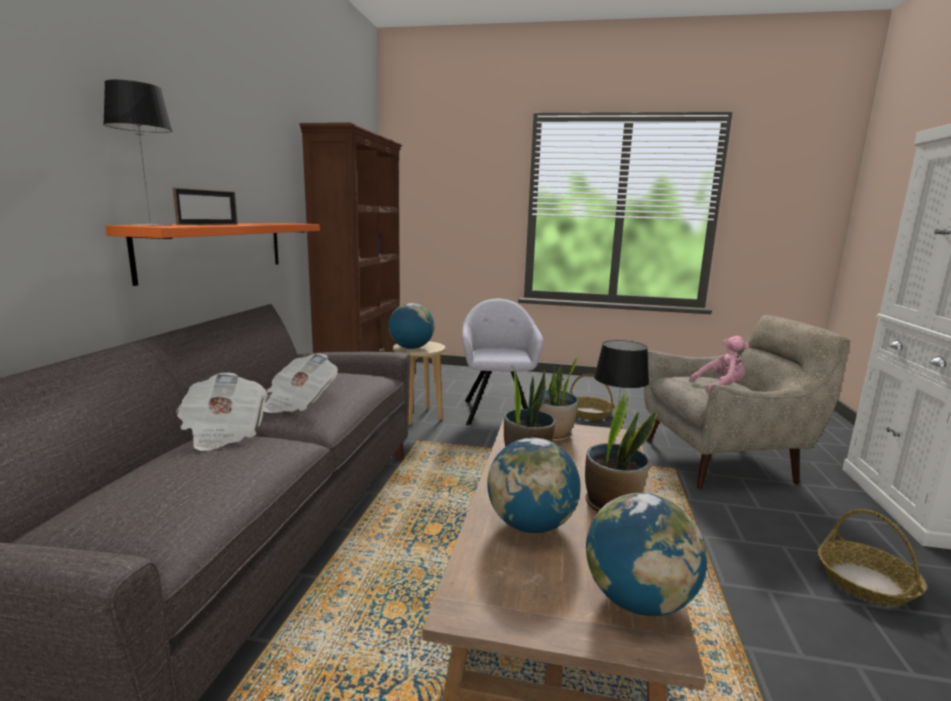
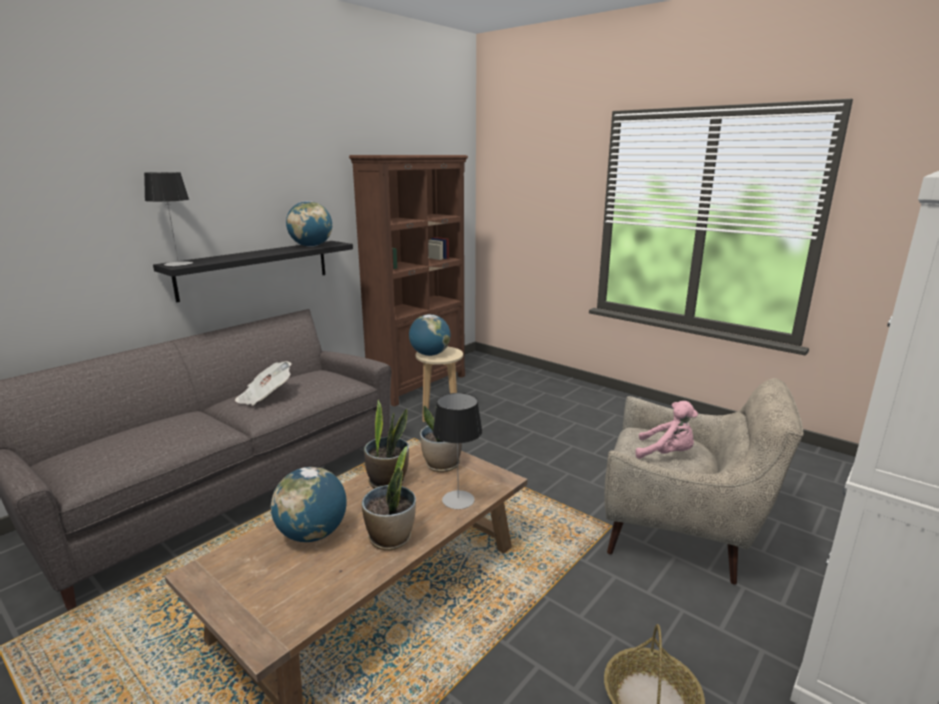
camera: 30 degrees right, 5 degrees up
(208, 224) = (231, 257): picture frame -> none
(216, 248) = (255, 269): orange shelf -> black shelf
(223, 432) = (191, 413): newspaper -> none
(497, 411) = (513, 424): grey armchair -> none
(589, 413) = (601, 445): basket -> none
(638, 600) = (295, 611): globe -> globe (311, 246)

